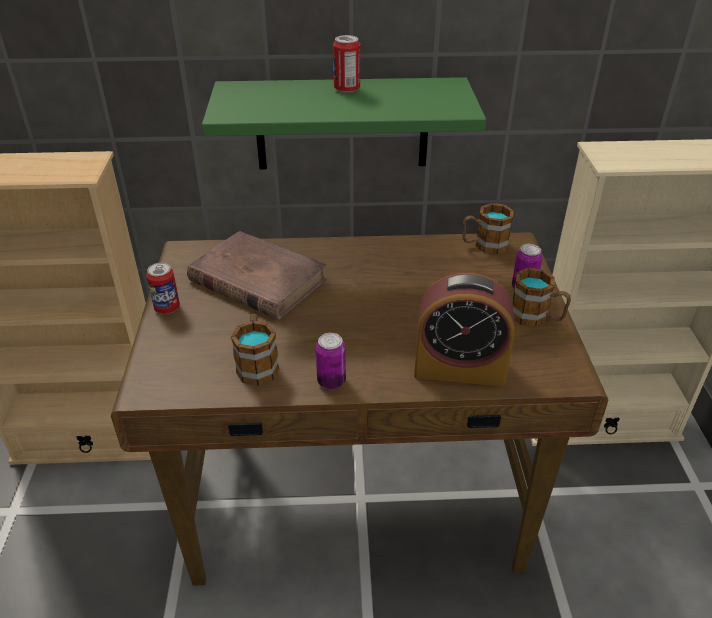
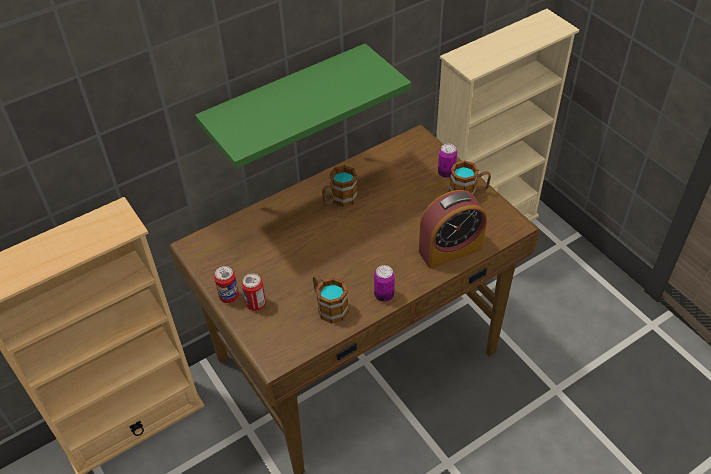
camera: 30 degrees left, 10 degrees up
(257, 280) = (271, 245): brown book -> none
(347, 89) = (298, 87): can -> can (256, 303)
(484, 245) = (398, 149): mug -> mug (339, 199)

